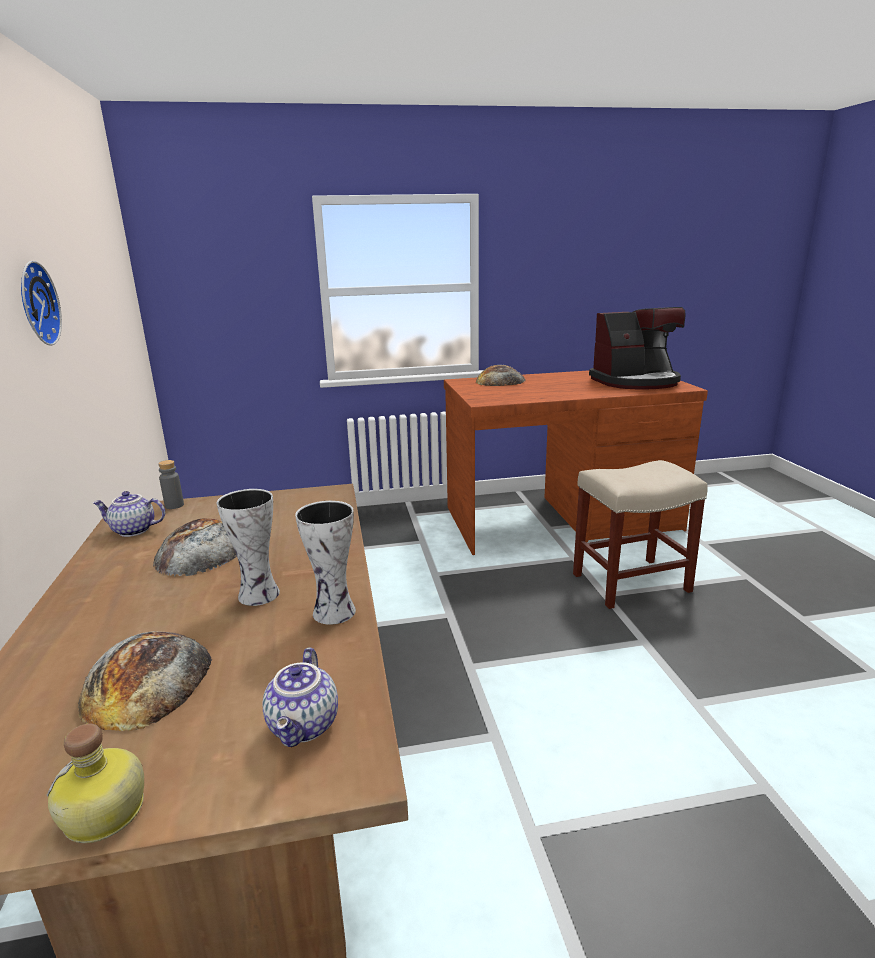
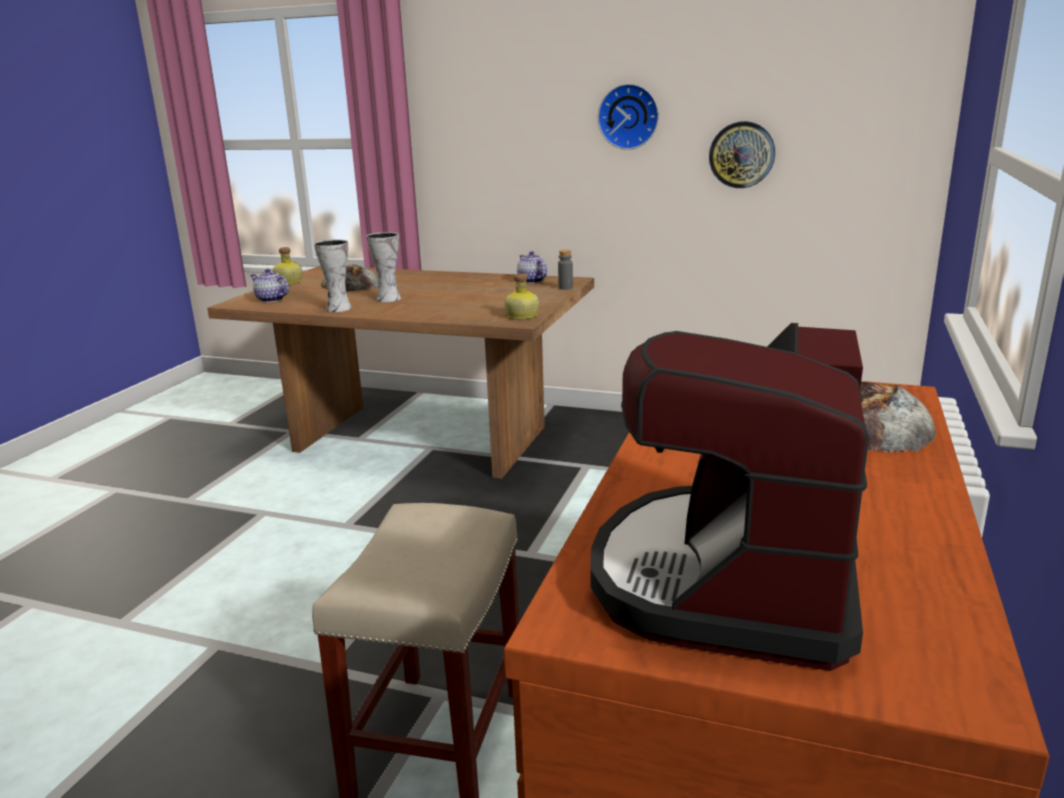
camera: 120 degrees right, 0 degrees up
(94, 334) = (742, 155): none -> wall clock
(133, 531) = (531, 281): teapot -> teapot turned 60 degrees counterclockwise
(201, 551) = (469, 291): bread -> none
(312, 496) = (520, 316): none -> bottle

